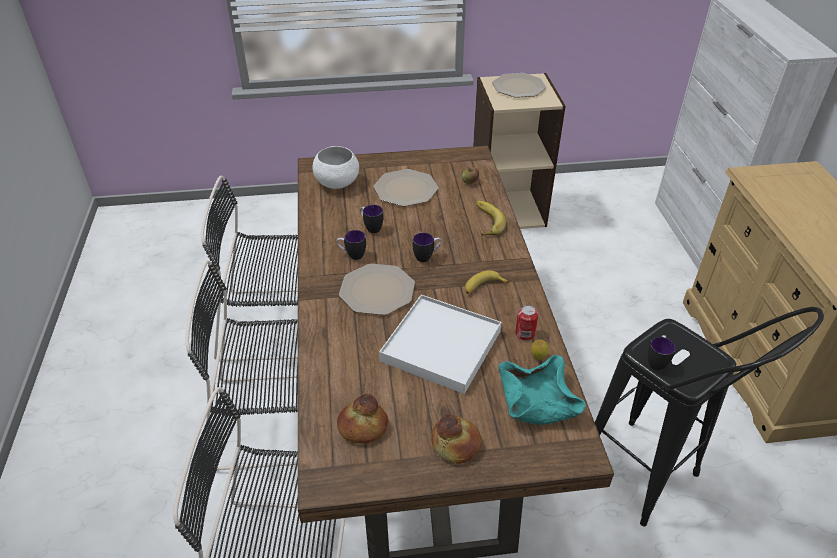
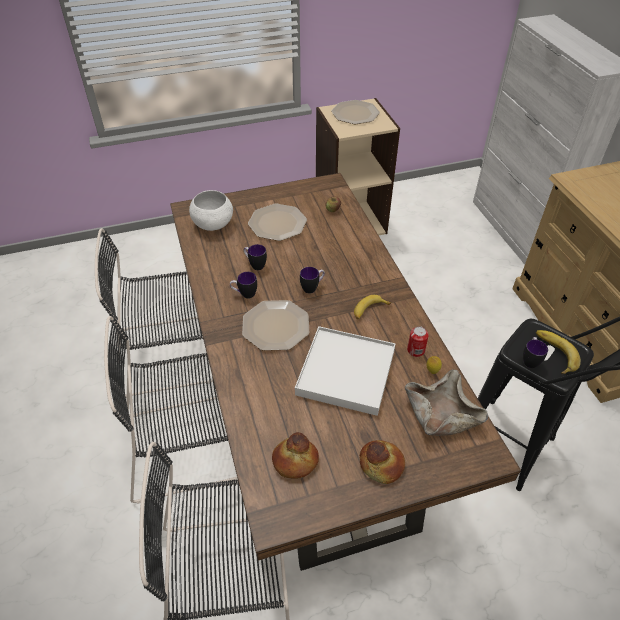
camera: 10 degrees left, 5 degrees up
(485, 222) = (355, 247): banana -> banana (553, 354)
(537, 402) = (442, 414): turquoise bowl -> beige bowl

